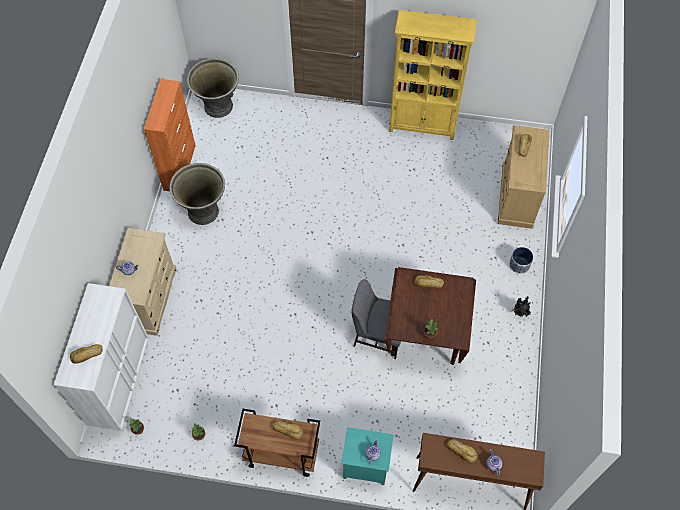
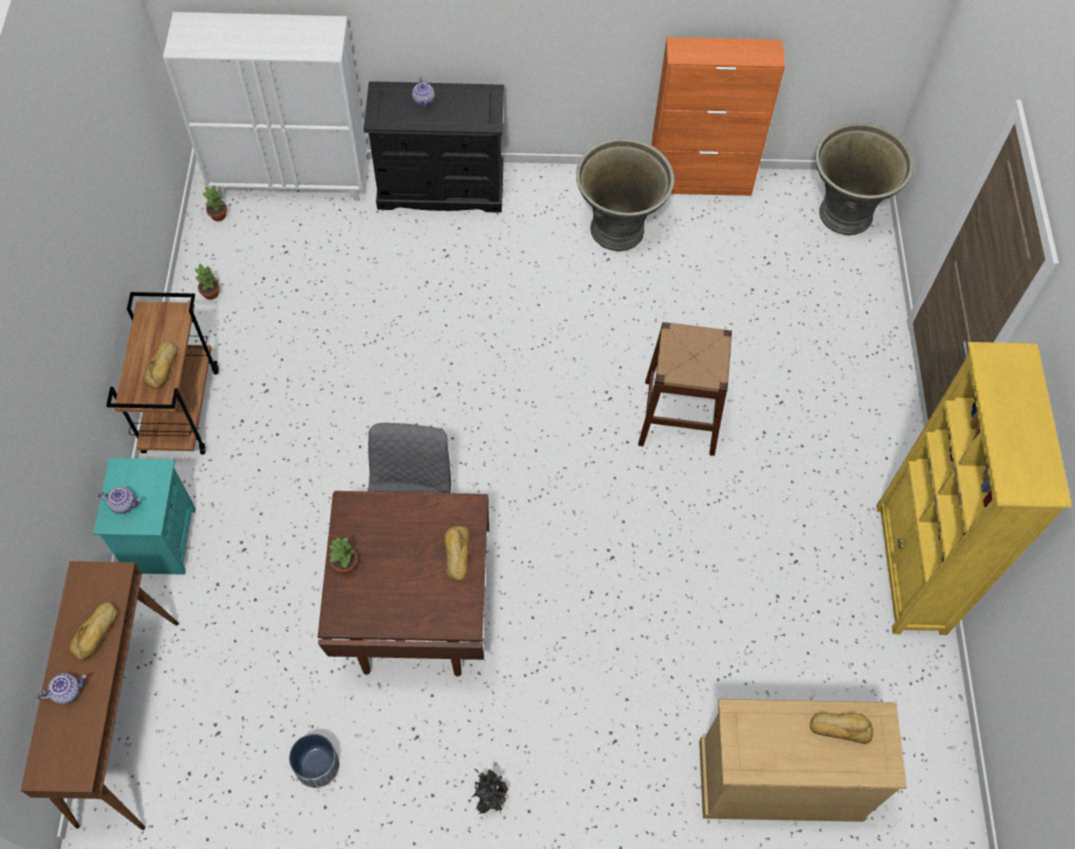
camera: 80 degrees right, 0 degrees up
(87, 355) = (221, 39): bread -> none
(149, 298) = (441, 188): beige dresser -> black dresser
(328, 202) = (679, 416): none -> brown stool
(519, 265) = (605, 793): planter -> planter (317, 766)

